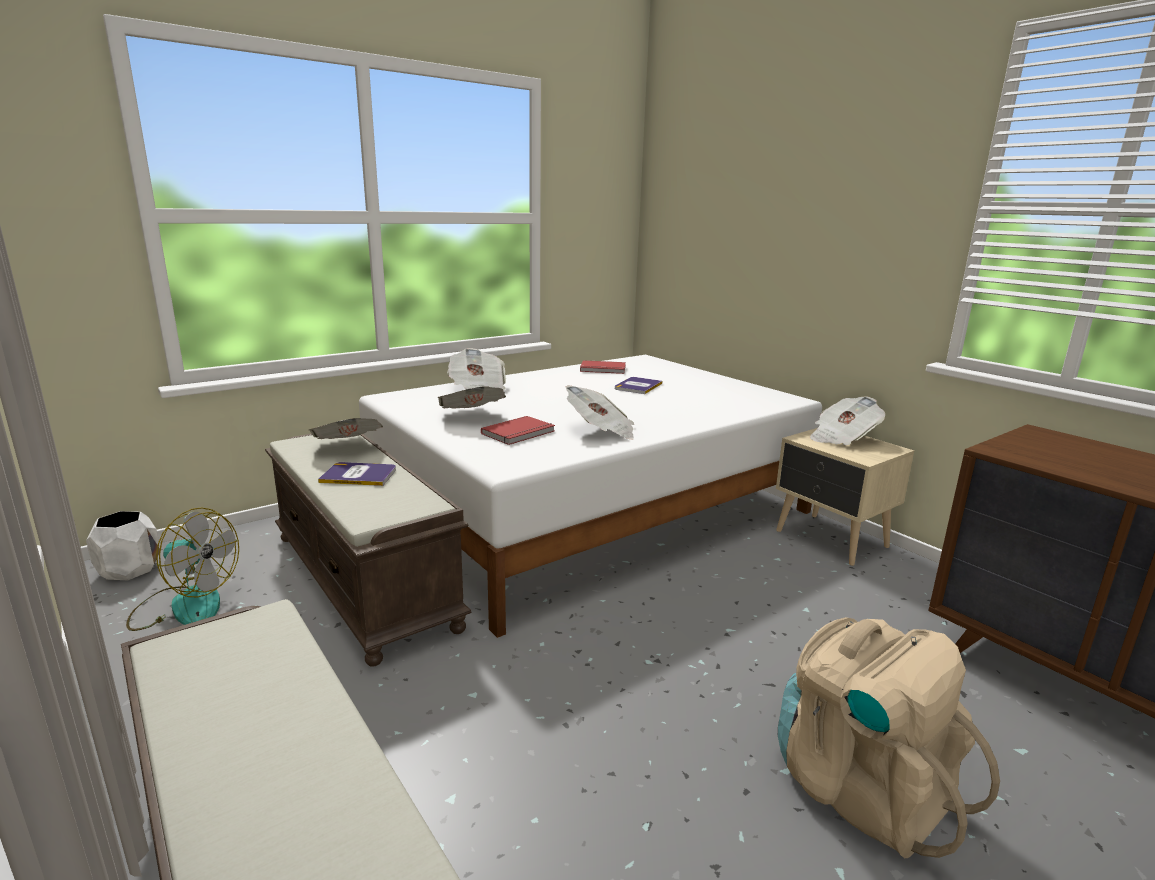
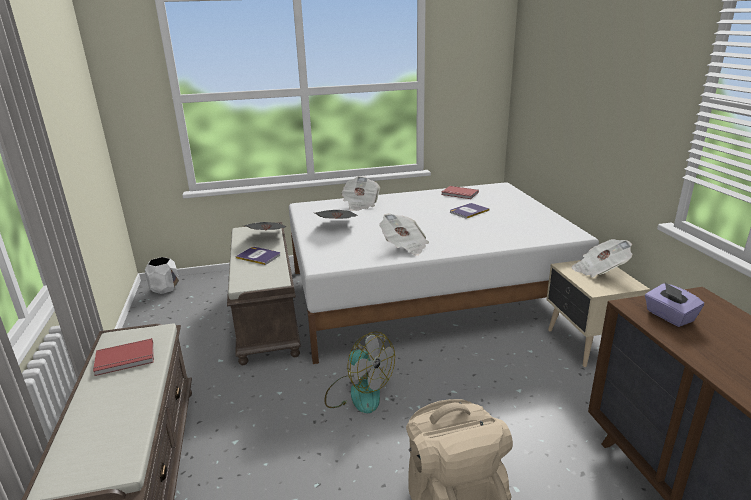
camera: 25 degrees right, 5 degrees up
(185, 605) = (178, 312): fan -> fan (358, 393)
(520, 433) = (353, 241): red book -> red book (125, 359)
(1047, 455) = (669, 316): none -> purple tissue box

